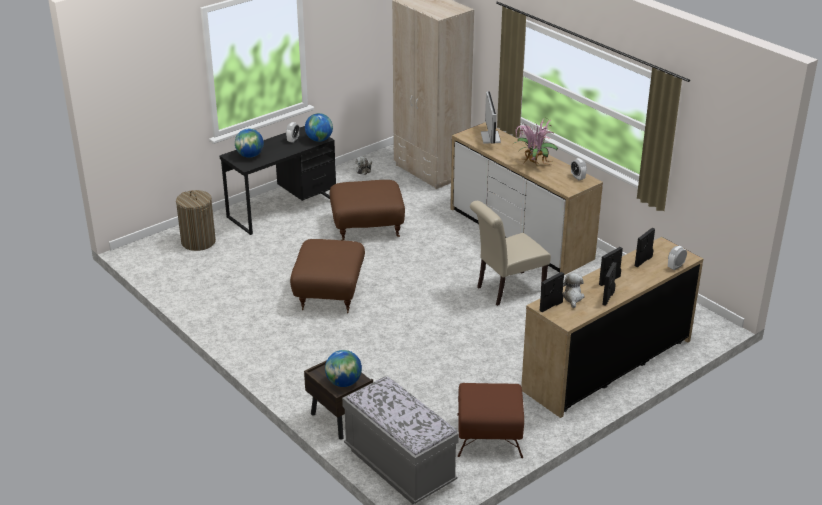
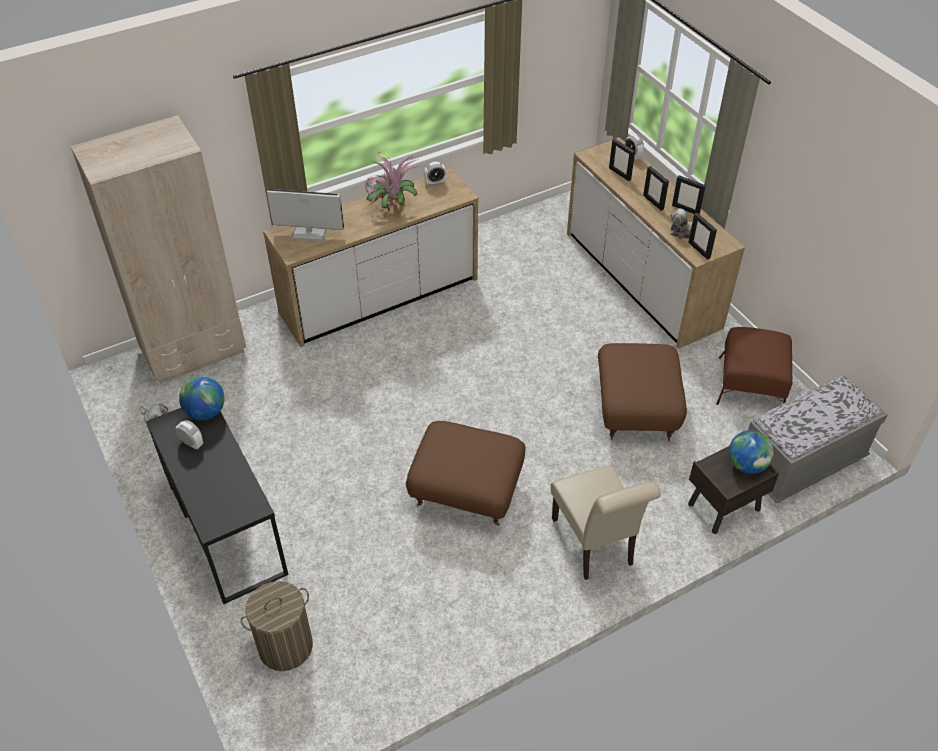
camera: 80 degrees left, 15 degrees up
(250, 156) = (222, 501): globe -> none
(367, 227) = (315, 435): brown ottoman -> brown ottoman (634, 410)
(506, 289) = (494, 327): beige chair -> beige chair (595, 545)

